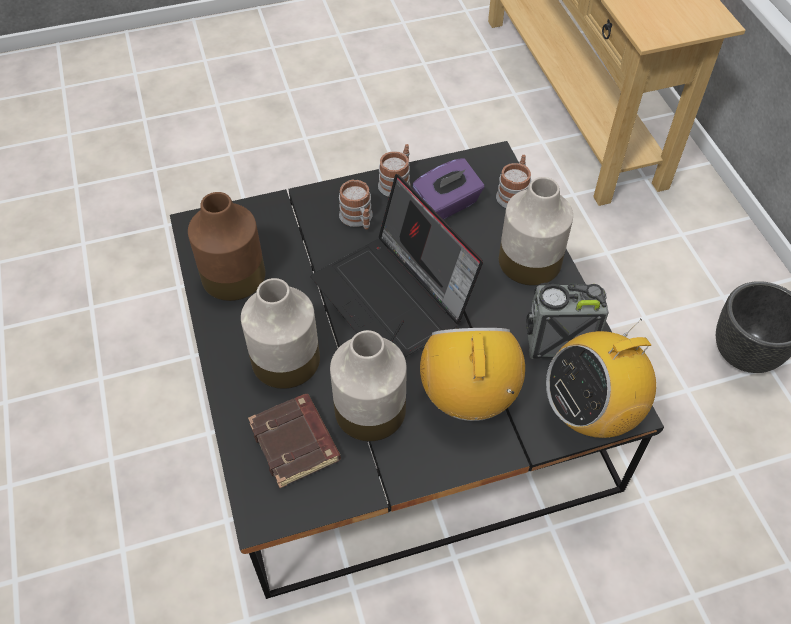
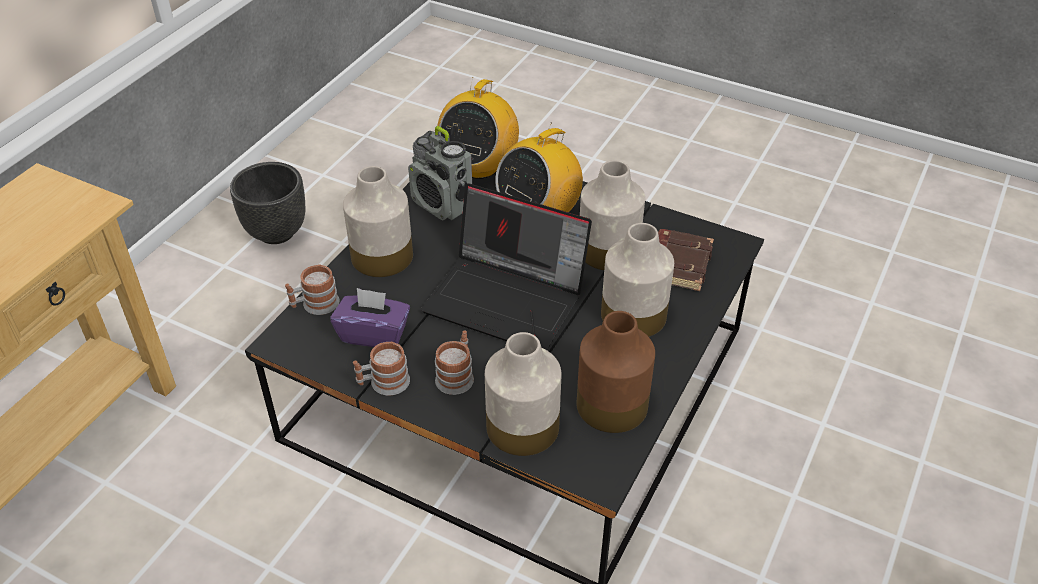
camera: 135 degrees left, 10 degrees down
(279, 220) = (522, 425): none -> beige vase
(395, 298) = (508, 298): laptop -> laptop turned 105 degrees clockwise
(591, 412) = (479, 166): radio -> radio turned 90 degrees clockwise

